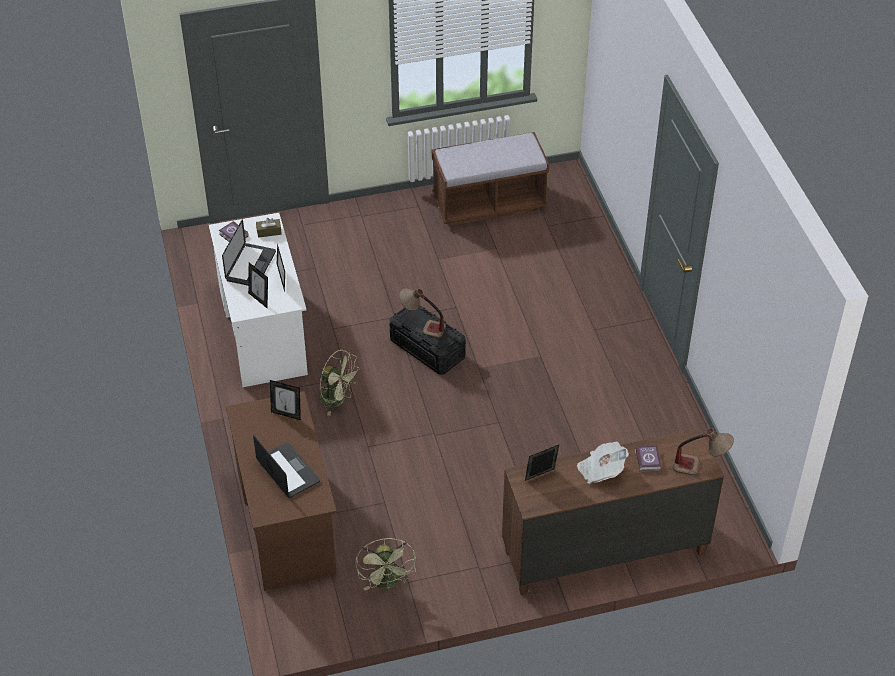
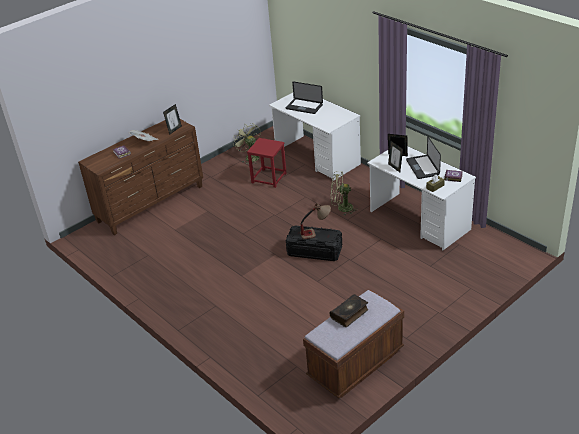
camera: 155 degrees right, 10 degrees down
(286, 414) = (327, 122): picture frame -> none
(286, 521) = (317, 158): brown desk -> white desk
(392, 514) = (268, 178): none -> red stool
(488, 161) = (349, 314): none -> book
(700, 467) = (92, 160): table lamp -> none

